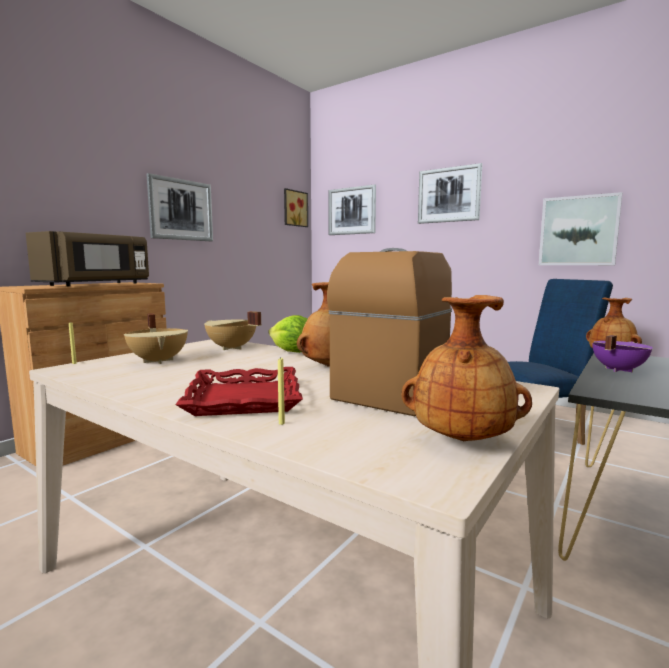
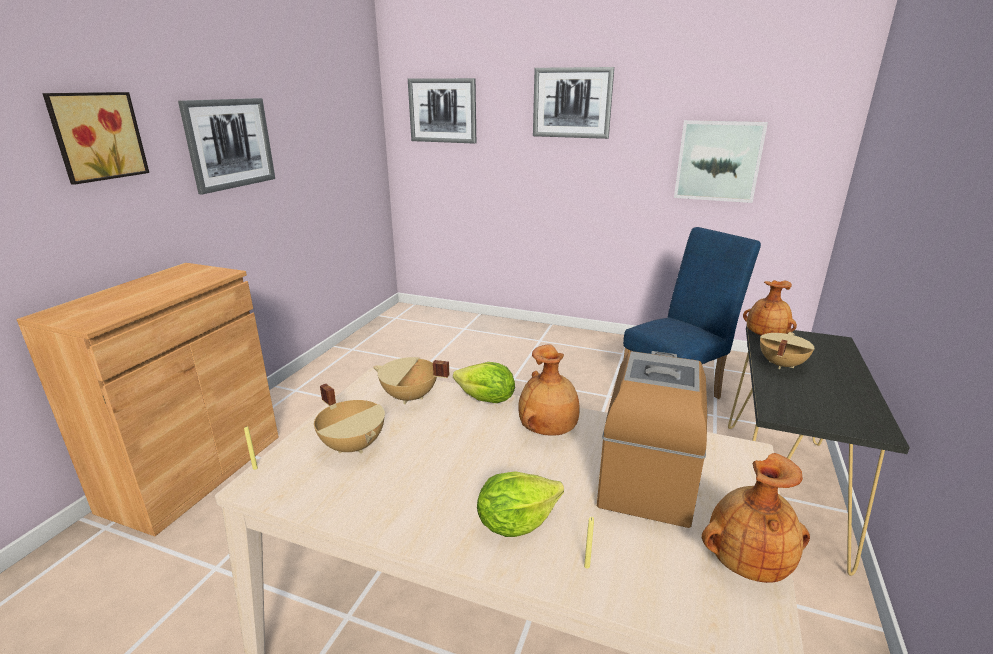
camera: 15 degrees left, 15 degrees up
(97, 284) = (159, 289): brown microwave -> none
(243, 398) = (516, 522): red tray -> lettuce
(294, 208) = (364, 106): picture -> picture (96, 136)
(617, 370) = (780, 364): purple cooking pot -> beige cooking pot

